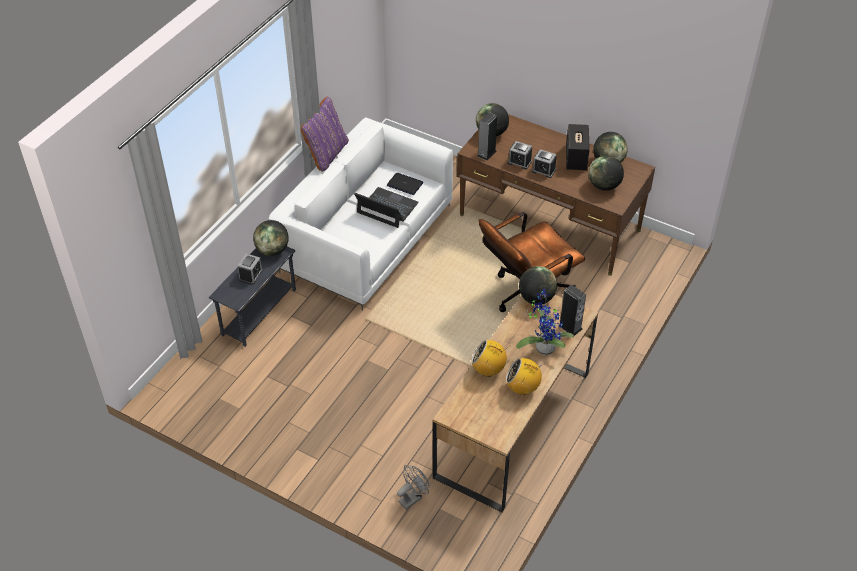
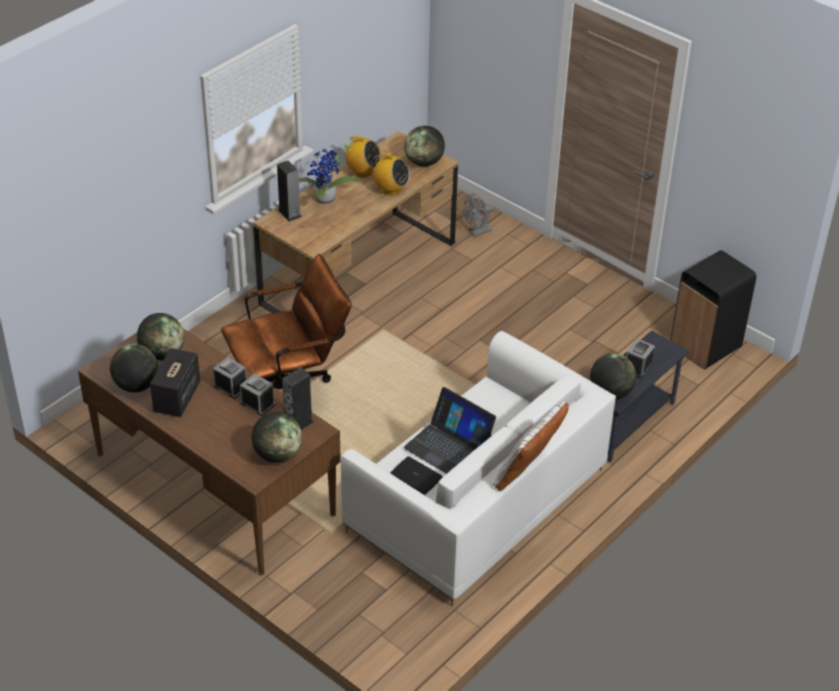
camera: 170 degrees left, 5 degrees down
(189, 395) = (706, 347): none -> black trash can
(326, 154) = (528, 473): purple pillow -> white pillow
(536, 298) = (312, 243): globe -> globe (424, 162)

